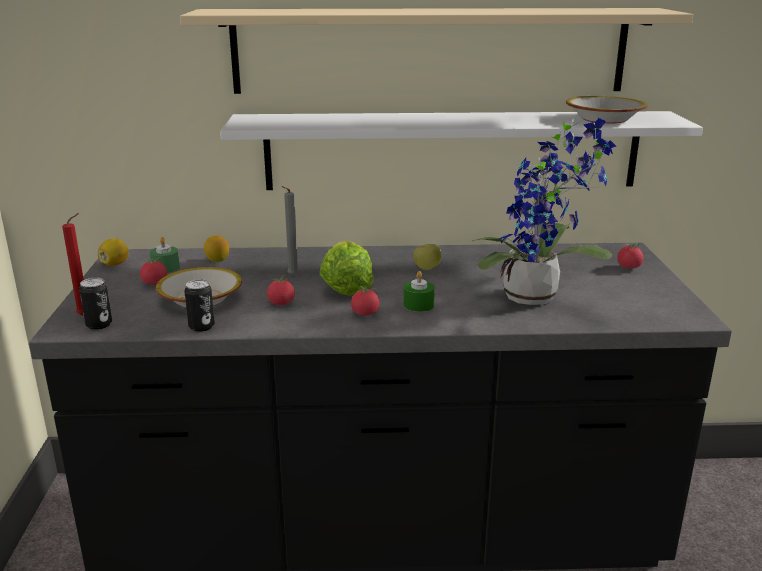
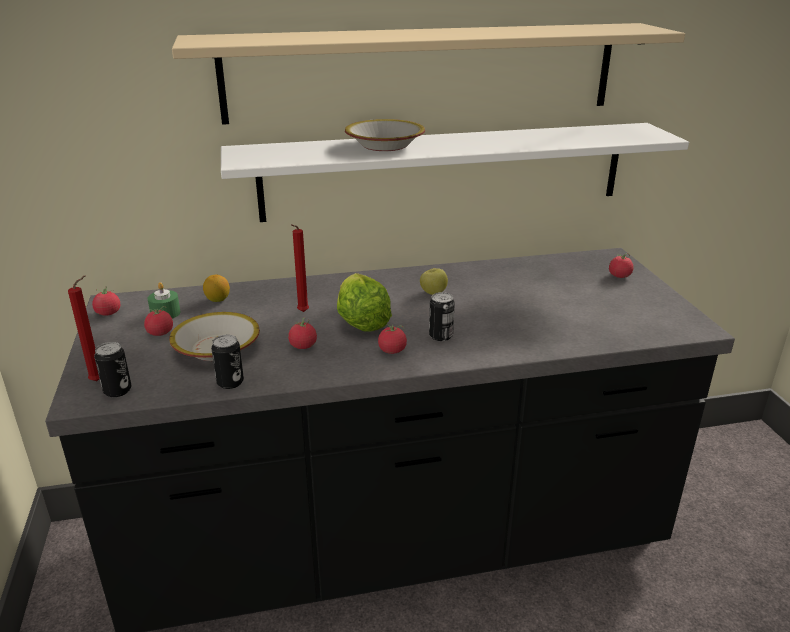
camera: 10 degrees left, 5 degrees up
(115, 264) = (108, 313): lemon -> tomato
(291, 276) = (302, 312): grey candle -> red candle
(418, 305) = (440, 336): green candle -> can
(537, 297) = (549, 317): potted plant -> none
(604, 119) = (594, 135): bowl -> bowl (385, 145)

